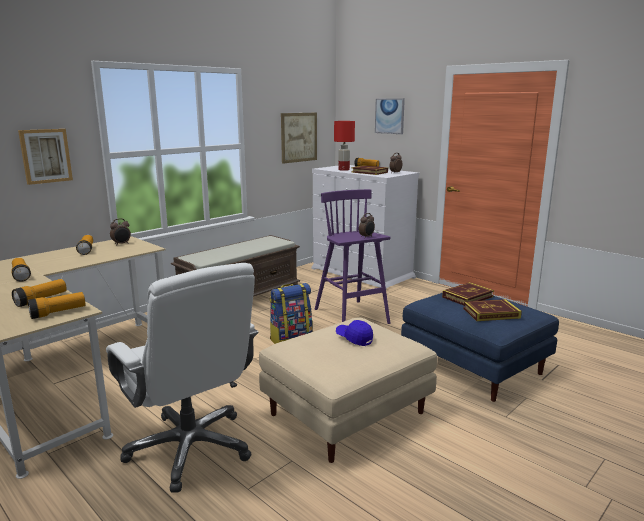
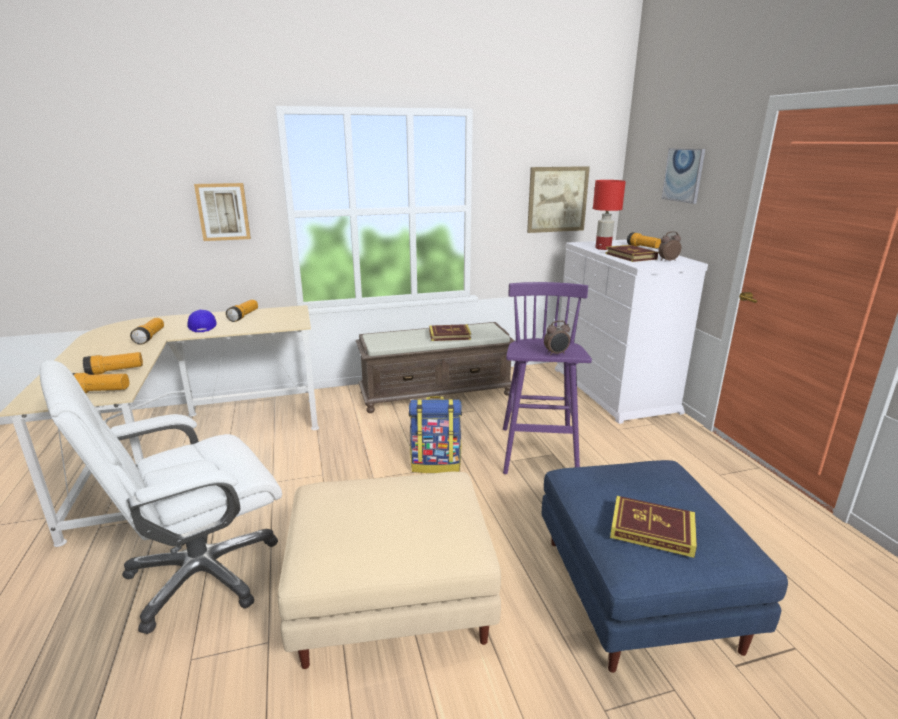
camera: 30 degrees right, 5 degrees up
(121, 244) = (283, 314): alarm clock -> none
(191, 448) = (200, 575): white office chair -> white office chair turned 60 degrees clockwise
(354, 339) = (402, 509): blue cap -> blue cap (203, 327)
(467, 297) = (648, 485): book -> book (449, 335)

